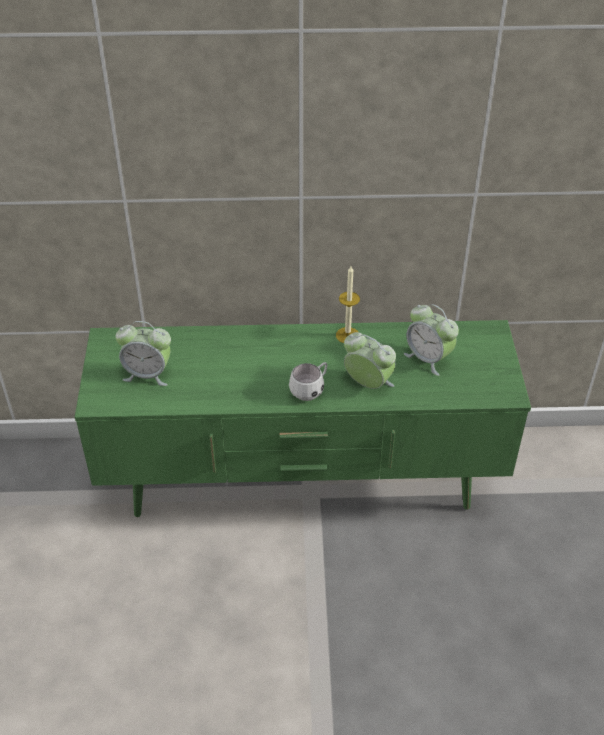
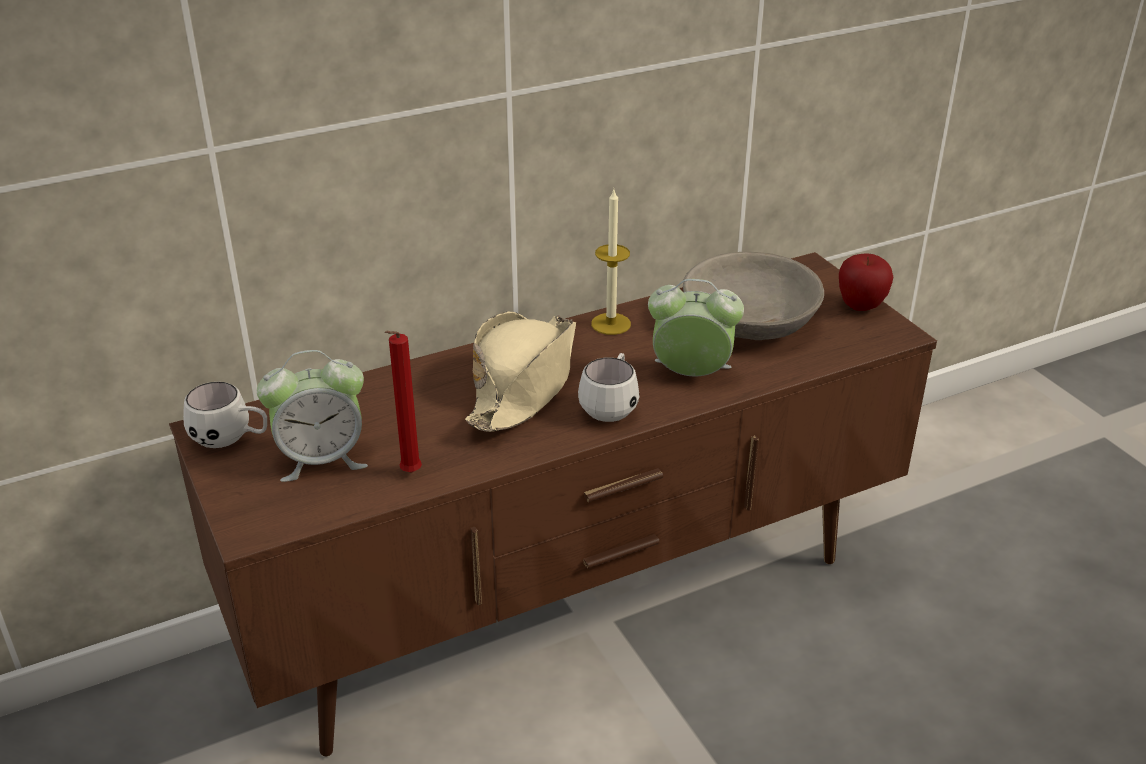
camera: 25 degrees left, 10 degrees down
(113, 347) = (231, 439): none -> white mug
(183, 397) = (408, 474): none -> red candle
(275, 360) = (524, 383): none -> beige hat
(301, 484) = (572, 611): green tv stand -> brown tv stand
(428, 358) = (750, 321): alarm clock -> grey bowl
(503, 369) = (860, 306): none -> apple

